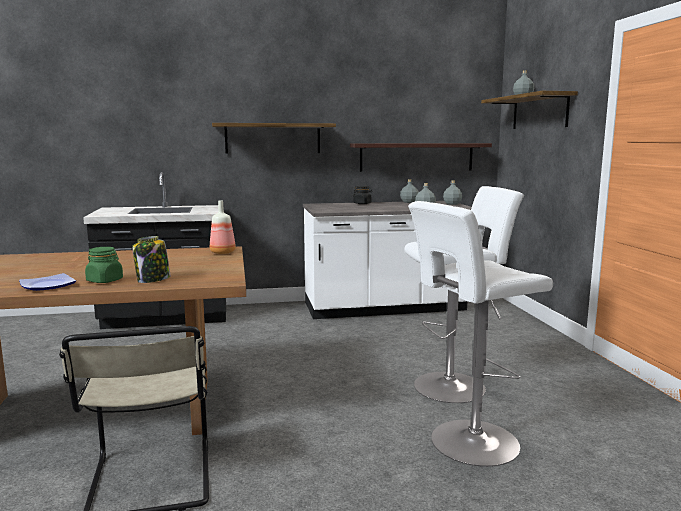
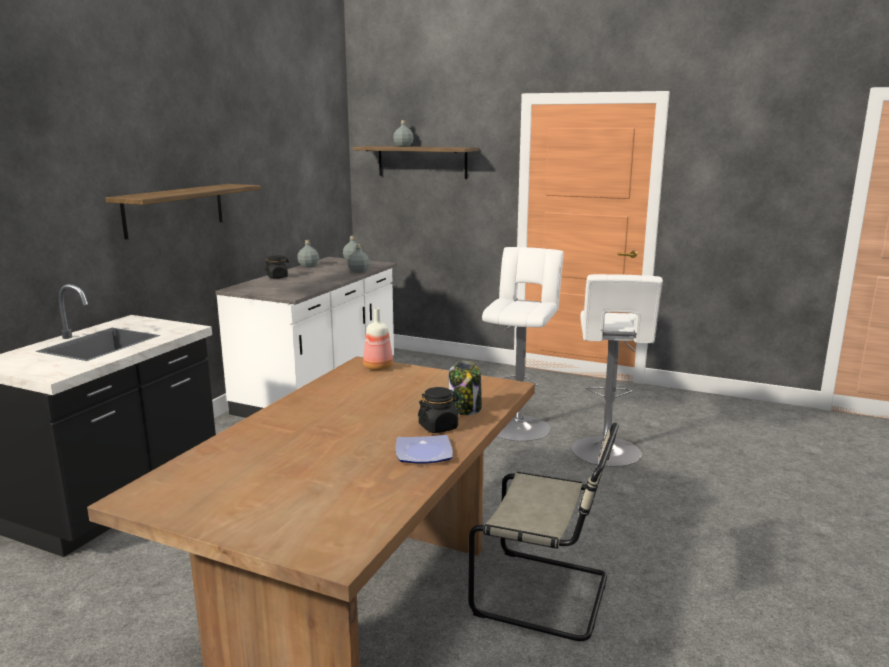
camera: 55 degrees left, 5 degrees up
(105, 281) = (438, 427): green jar -> black jar
(416, 157) = (299, 213): shelf -> none

